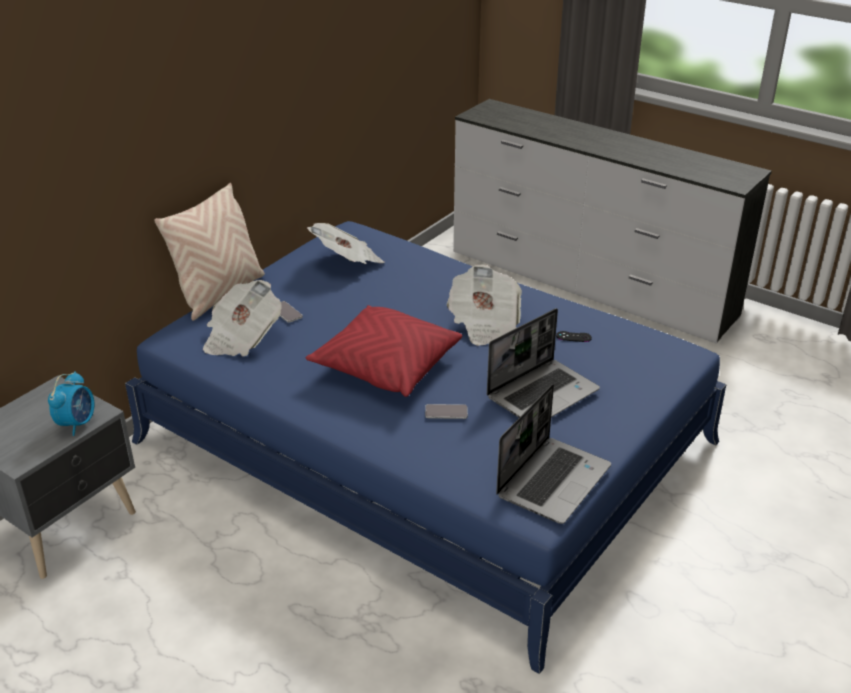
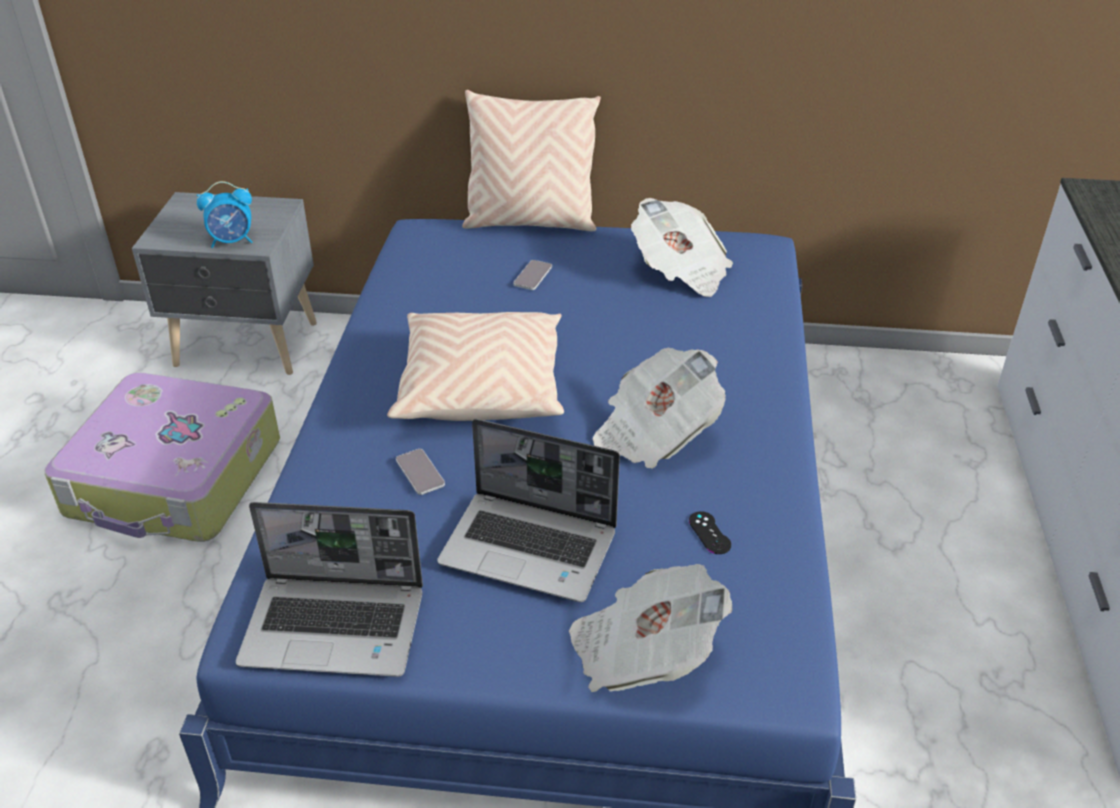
camera: 60 degrees right, 5 degrees up
(196, 611) = (175, 479): none -> suitcase
(241, 338) = (457, 269): newspaper -> newspaper (643, 653)
(385, 366) = (480, 387): red pillow -> beige pillow

